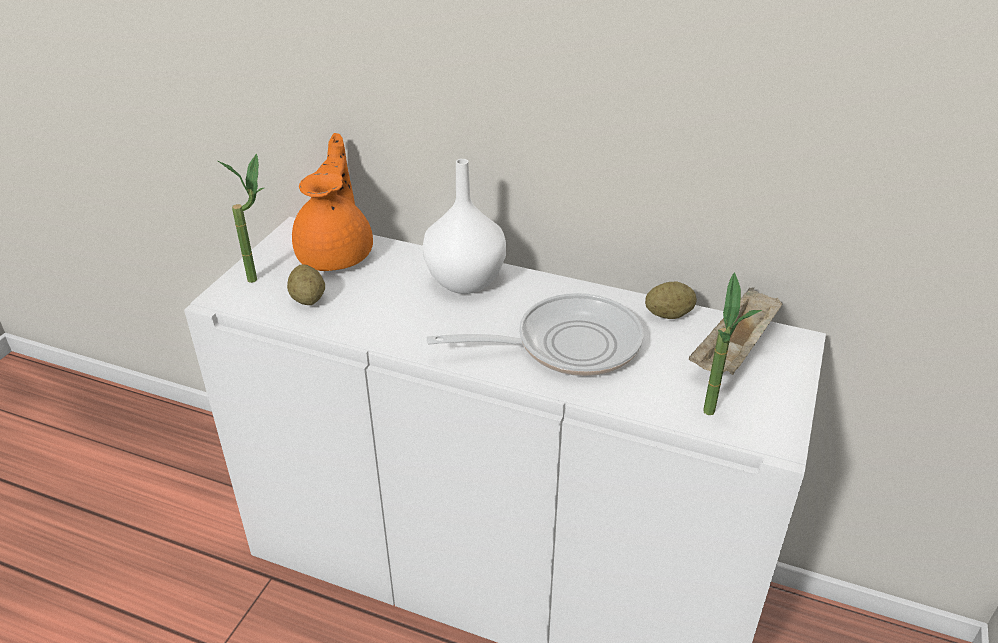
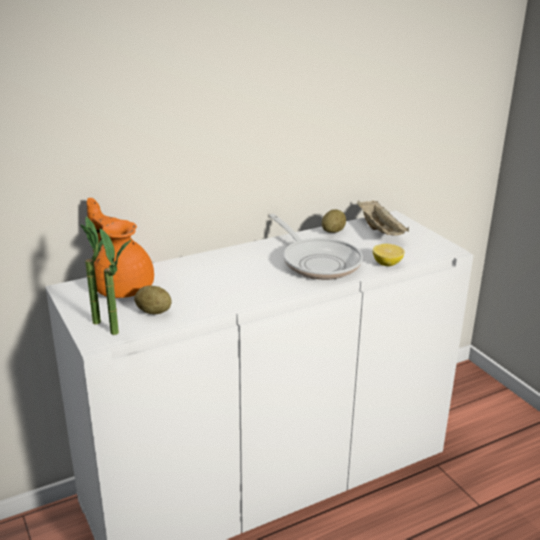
camera: 50 degrees left, 10 degrees down
(466, 282) = (221, 263): white vase -> none
(566, 344) = (318, 261): frying pan -> frying pan turned 120 degrees clockwise
(644, 403) = (387, 263): none -> lemon
(713, 419) = (418, 255): potted plant -> potted plant (121, 335)

